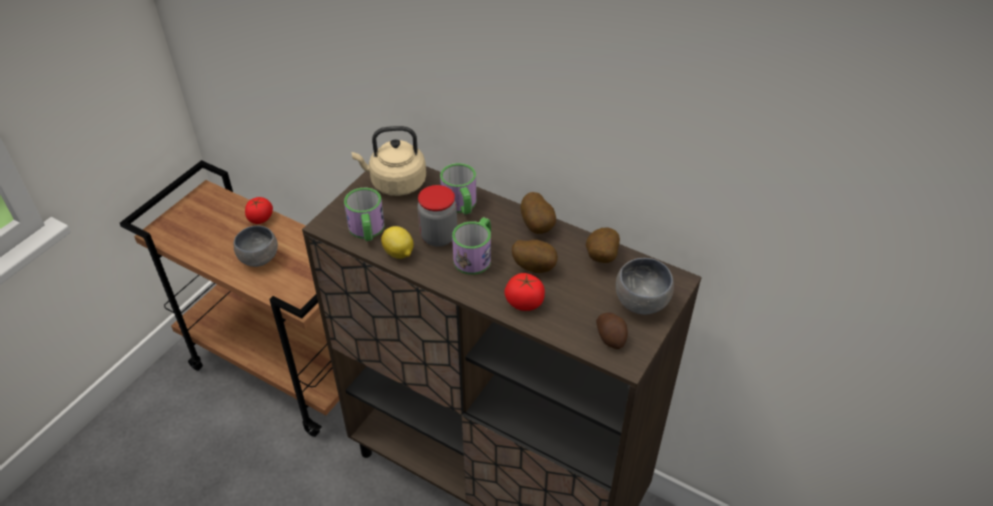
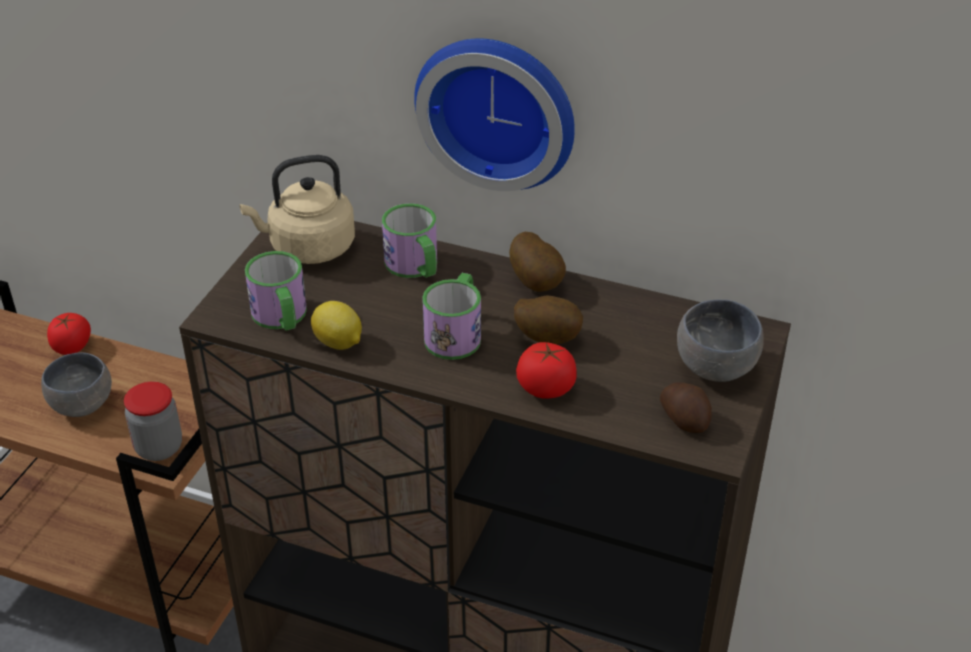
camera: 10 degrees left, 5 degrees down
(439, 236) = (393, 313): jar -> jar (159, 447)
(521, 110) = (499, 108): none -> wall clock
(600, 258) = (640, 315): potato -> none

